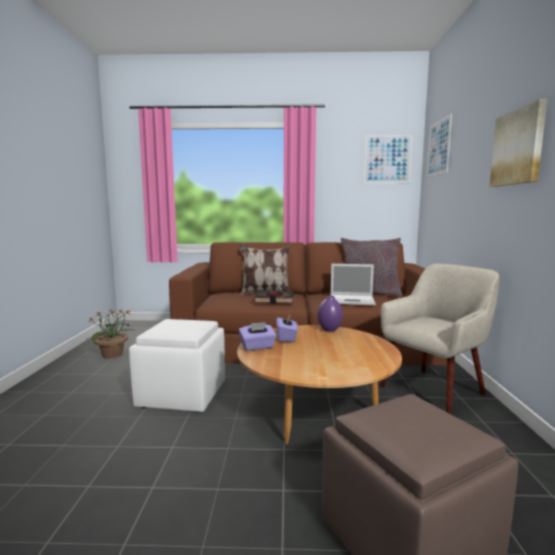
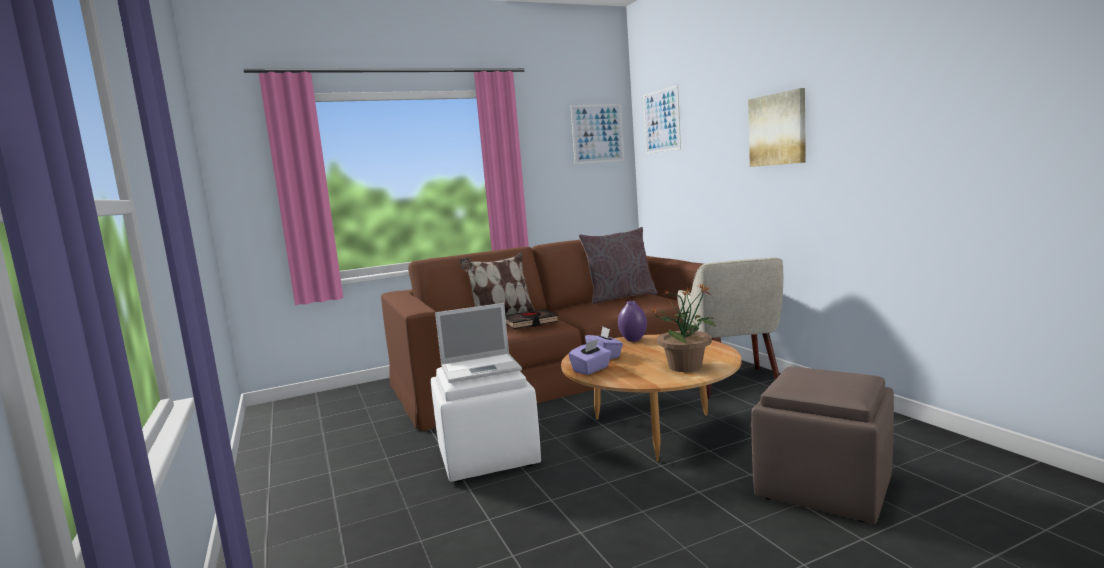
camera: 25 degrees left, 0 degrees up
(113, 354) = (319, 445): potted plant -> potted plant (686, 366)
(352, 300) = (616, 307): laptop -> laptop (482, 368)
(434, 390) = (732, 383): beige armchair -> beige armchair turned 150 degrees clockwise

